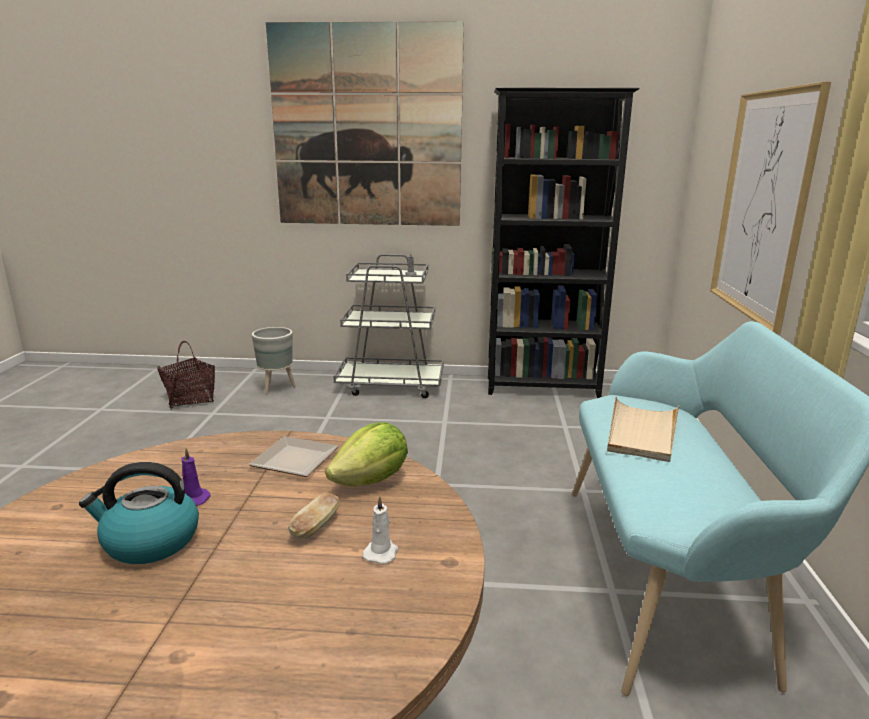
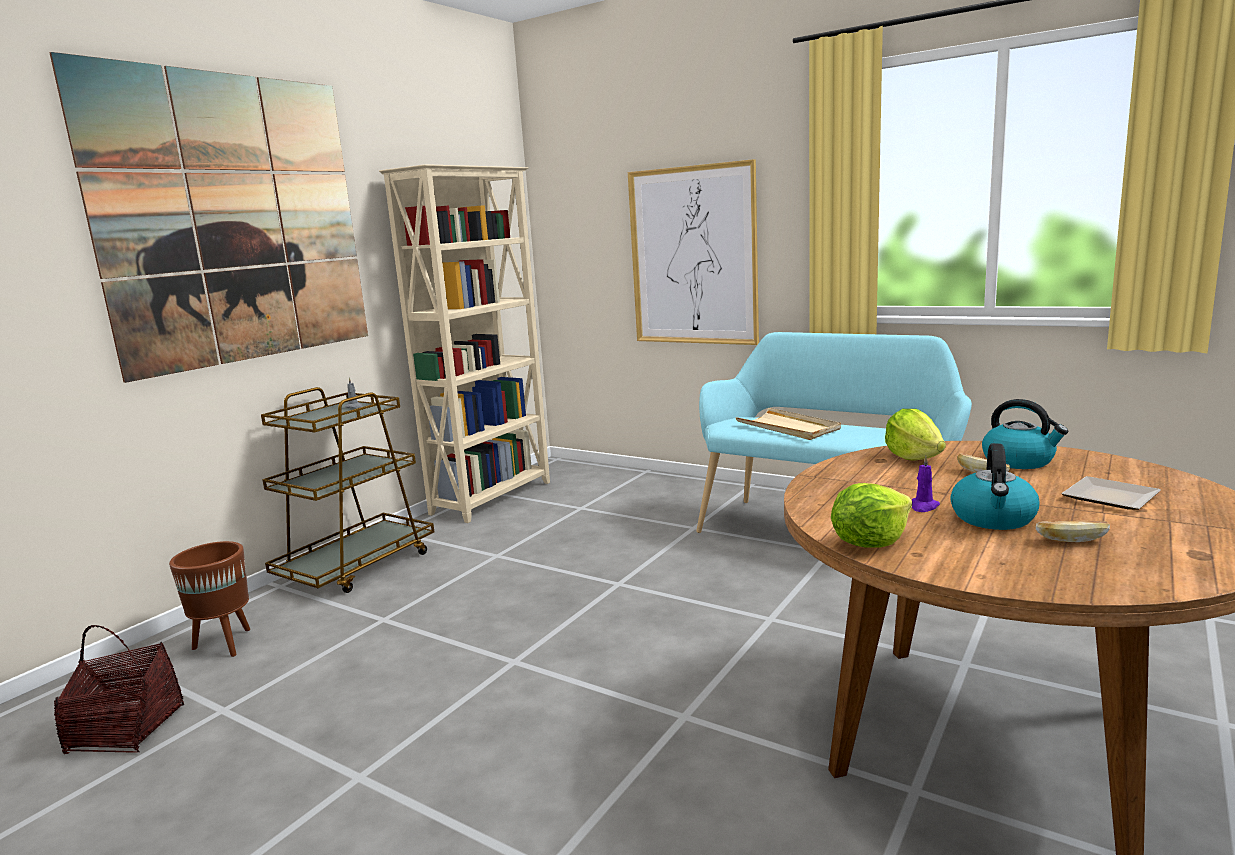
camera: 60 degrees left, 5 degrees down
(68, 595) = (1070, 541): none -> bread
(92, 482) = (869, 542): none -> lettuce
(277, 388) = (225, 644): grey planter -> brown planter
(298, 460) = (863, 474): plate -> plate (1108, 496)
(381, 552) = (1019, 461): white candle -> kettle
(391, 385) = (357, 566): grey cart -> brown cart
(543, 388) = (493, 498): black bookcase -> beige bookcase

